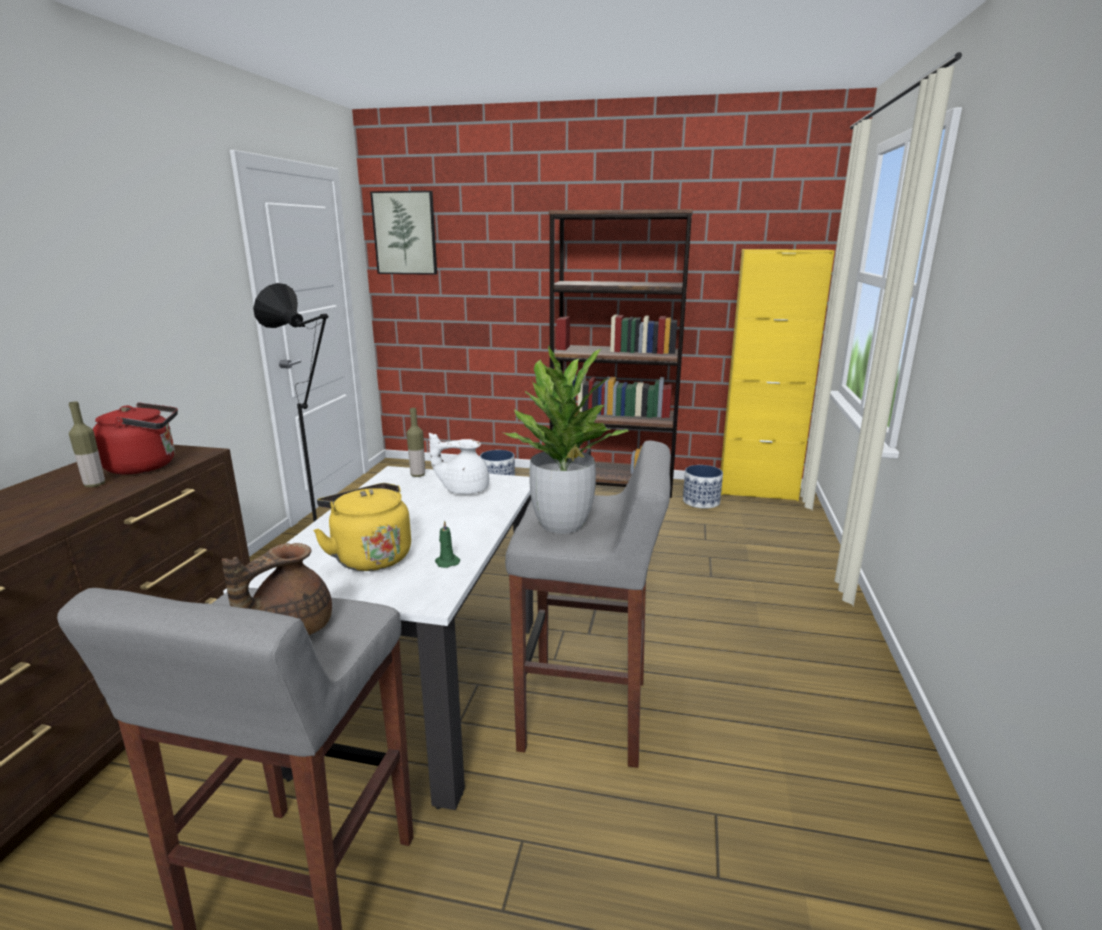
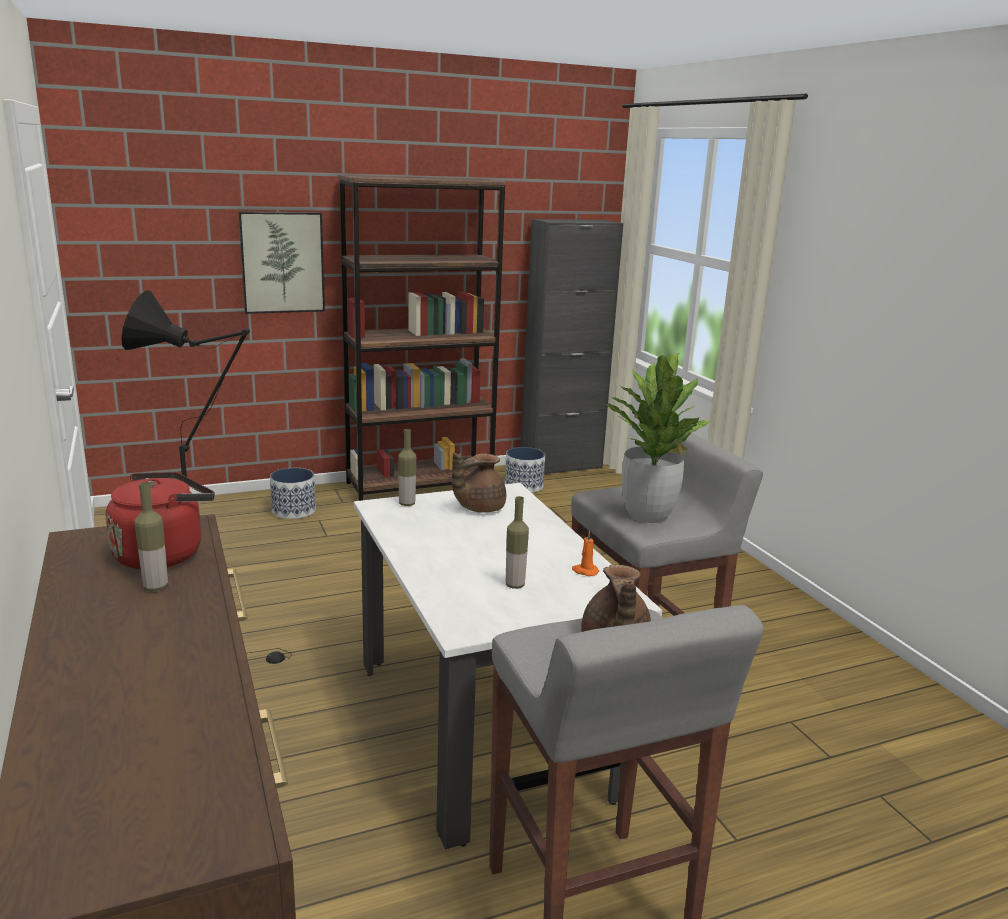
camera: 35 degrees left, 0 degrees up
(370, 556) = (515, 585): yellow kettle -> bottle
(405, 233) = (121, 195): picture -> picture (282, 262)
(446, 562) = (584, 571): green candle -> orange candle
(464, 489) = (478, 508): white teapot -> brown teapot
(757, 491) = (560, 466): yellow cabinet -> black cabinet

